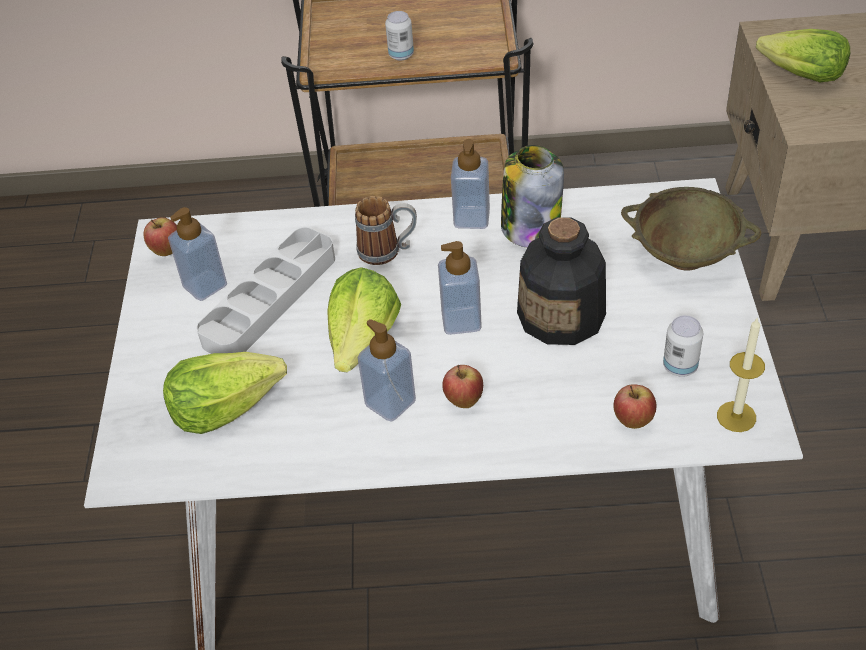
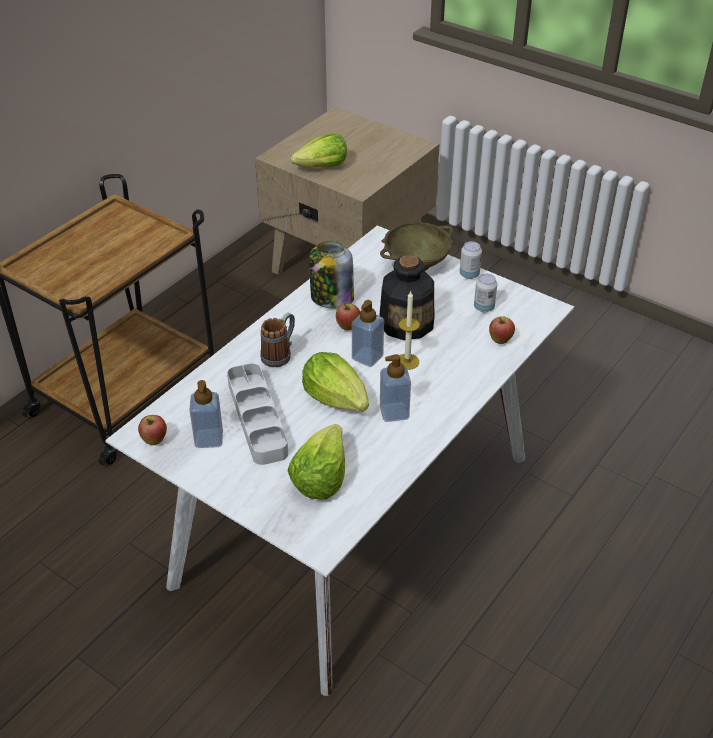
camera: 55 degrees left, 5 degrees down
(401, 55) = (115, 265): can -> can (469, 274)
(463, 401) = (423, 386): apple -> apple (348, 327)
(471, 218) = (296, 312): soap dispenser -> none
(736, 416) = (532, 310): candle -> candle (407, 361)

